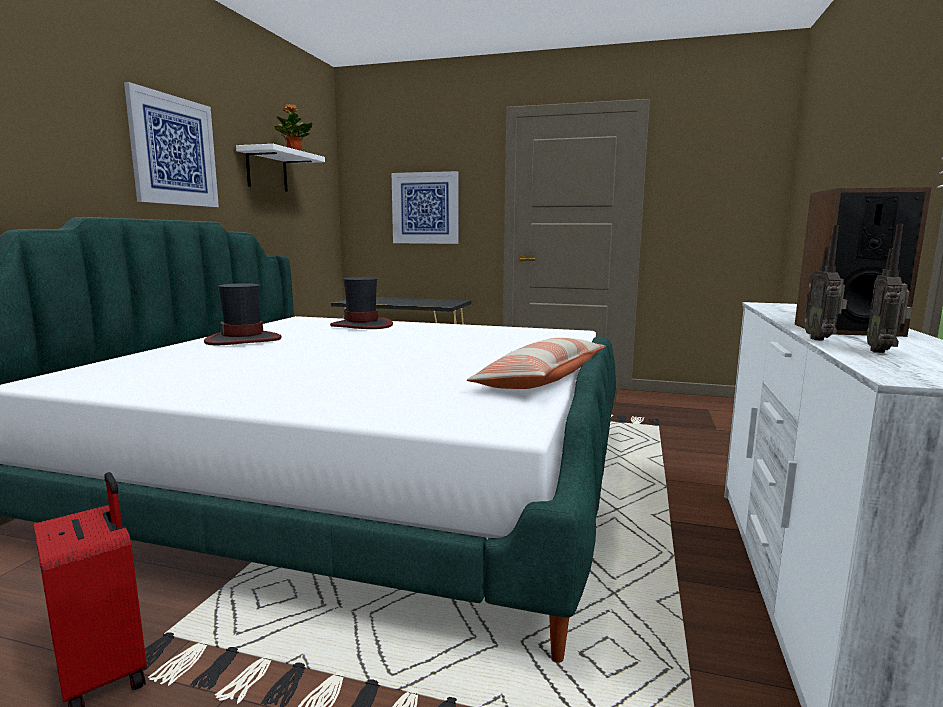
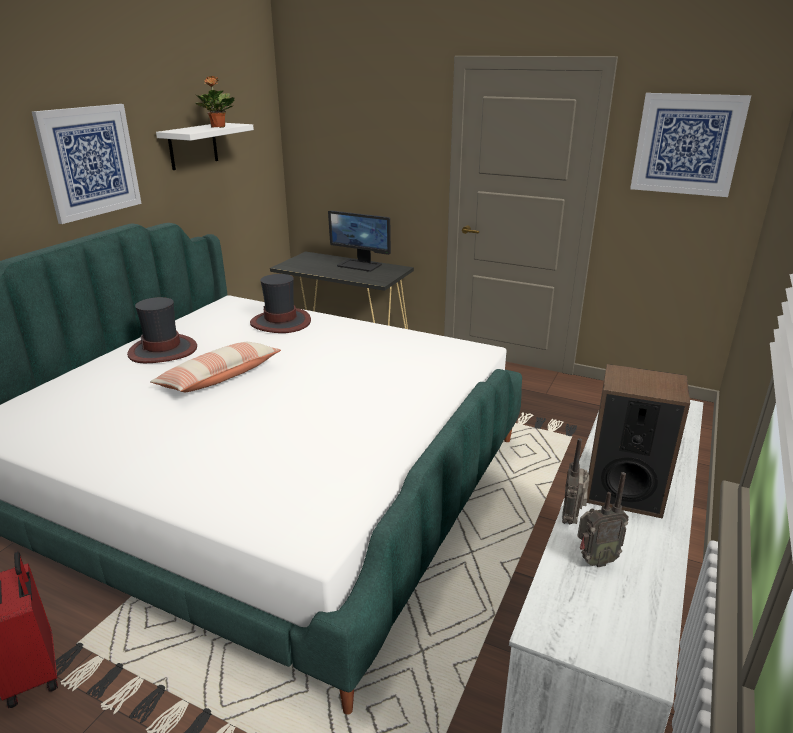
camera: 10 degrees right, 15 degrees up
(419, 300) = (360, 265): none -> monitor
(425, 208) = (368, 164): picture -> picture (687, 144)
(541, 380) = (388, 458): pillow -> pillow (219, 378)
(883, 351) = (594, 560): radio -> radio turned 135 degrees counterclockwise

